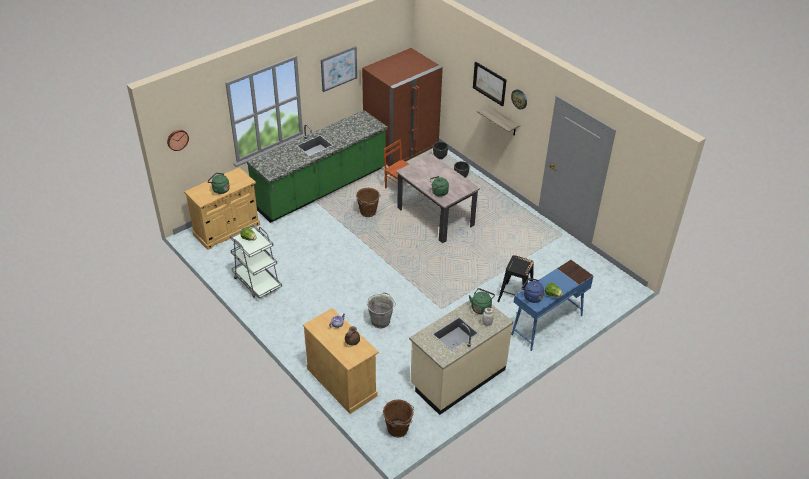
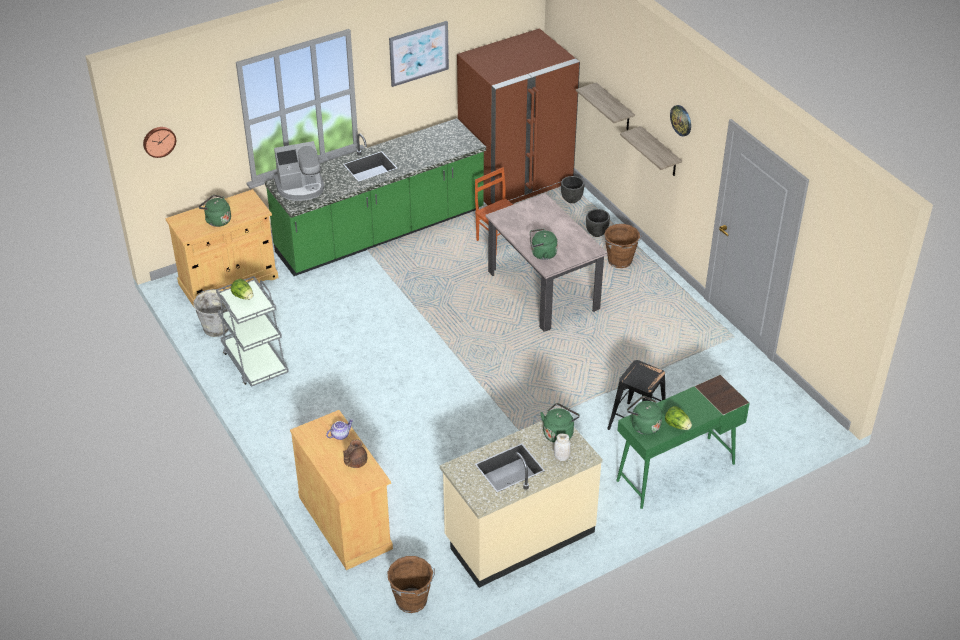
camera: 10 degrees right, 0 degrees up
(272, 163) = (300, 187): none -> coffee machine
(368, 212) = (442, 275): brown bucket -> brown bucket (620, 261)
(381, 321) = (424, 439): grey bucket -> grey bucket (217, 327)
(468, 95) = (614, 108): none -> shelf
(489, 83) = (642, 92): picture -> none
(531, 297) = (643, 425): blue kettle -> green kettle
(546, 325) = (675, 472): blue desk -> green desk

